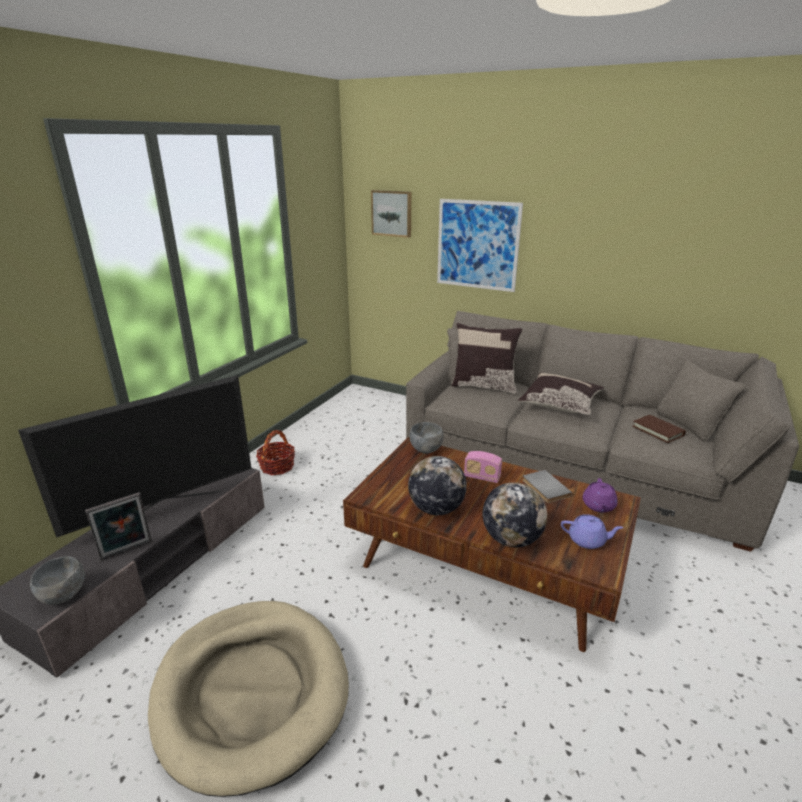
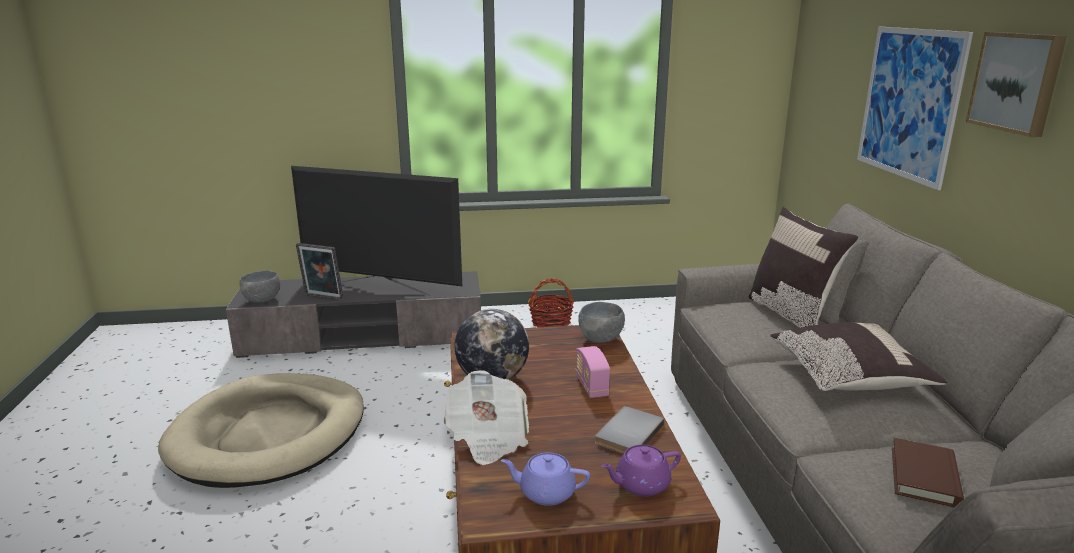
camera: 55 degrees right, 5 degrees down
(392, 213) = (832, 49): picture -> picture (1017, 82)
(511, 539) = (487, 437): globe -> newspaper
(587, 540) = (546, 493): purple teapot -> purple teapot turned 120 degrees clockwise

